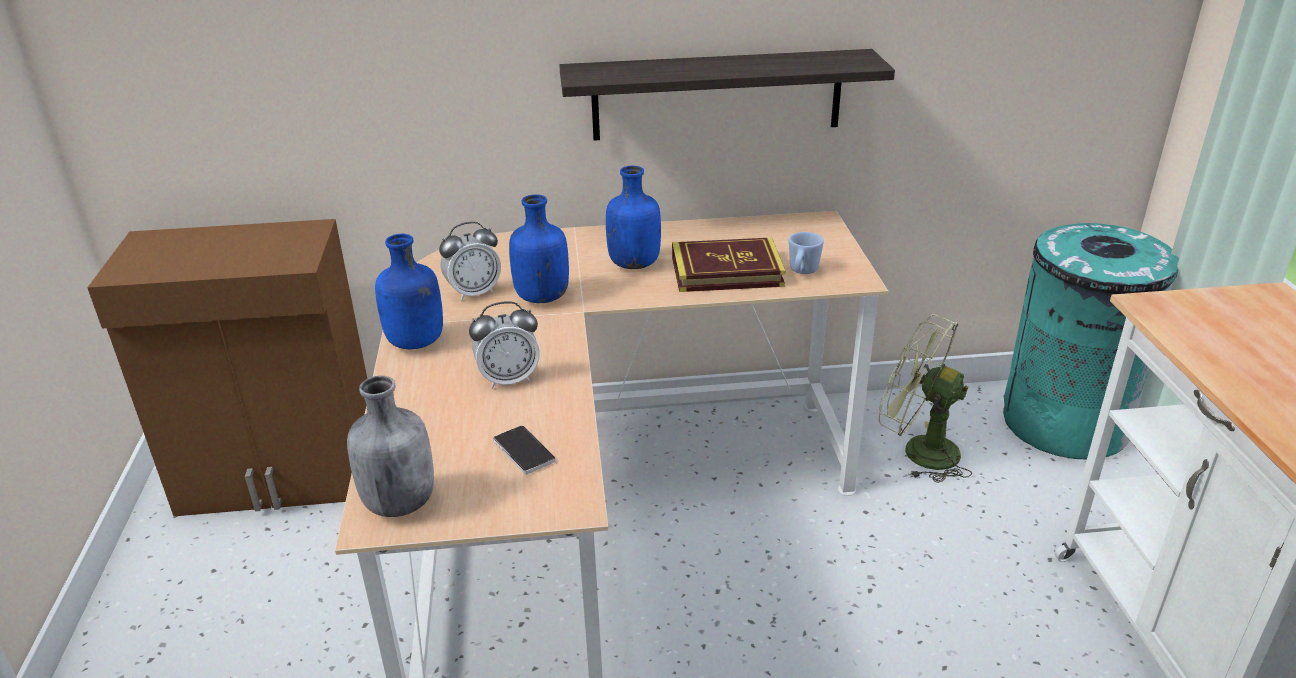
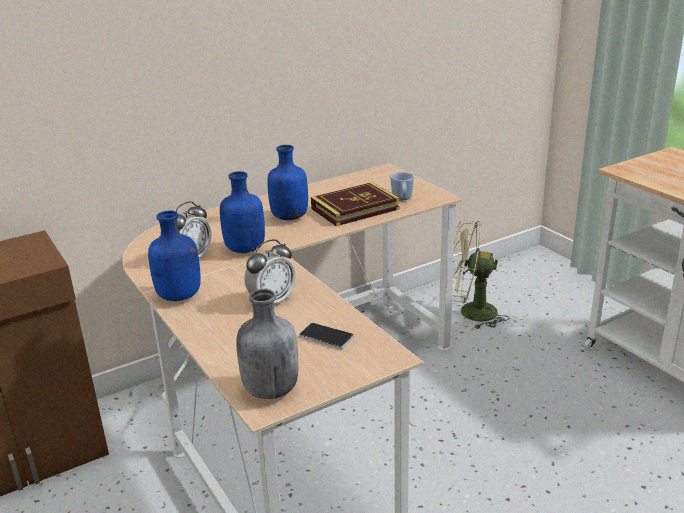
camera: 25 degrees left, 5 degrees down
(717, 95) = (309, 93): shelf -> none
(1063, 423) = (538, 276): turquoise trash can -> none

